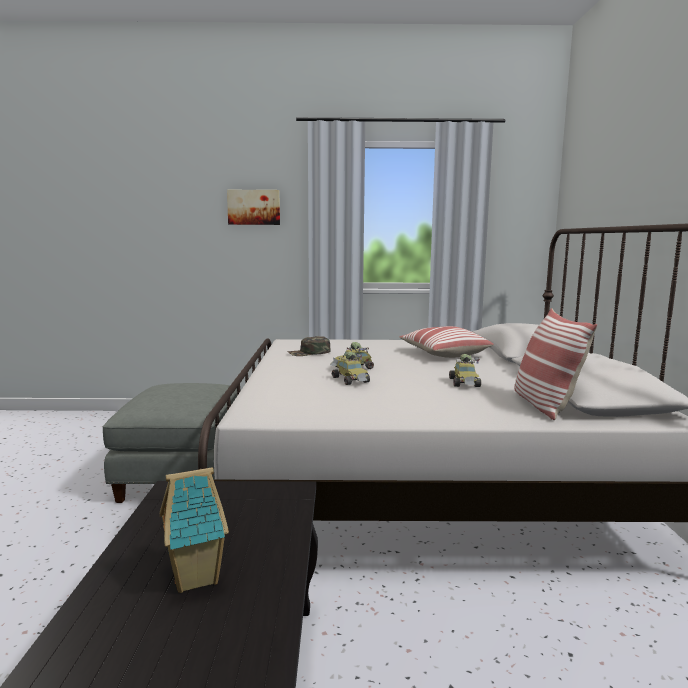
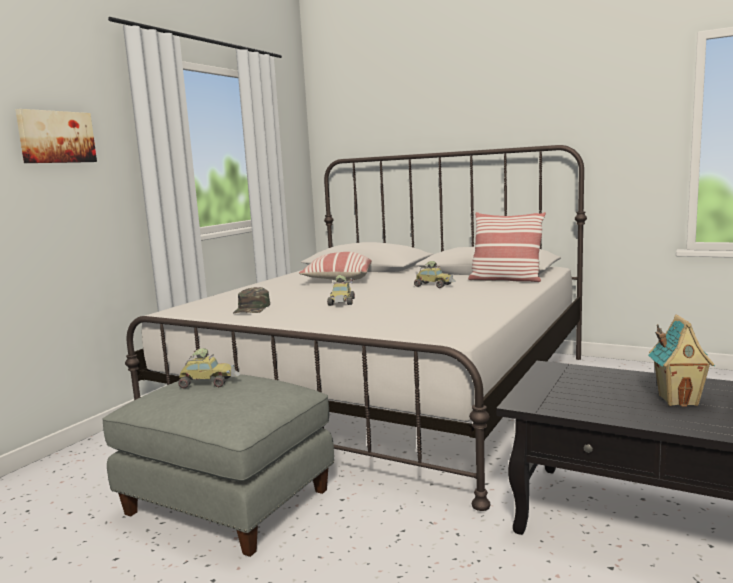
camera: 60 degrees left, 0 degrees up
(351, 380) = (383, 305): toy car -> toy car (208, 382)

